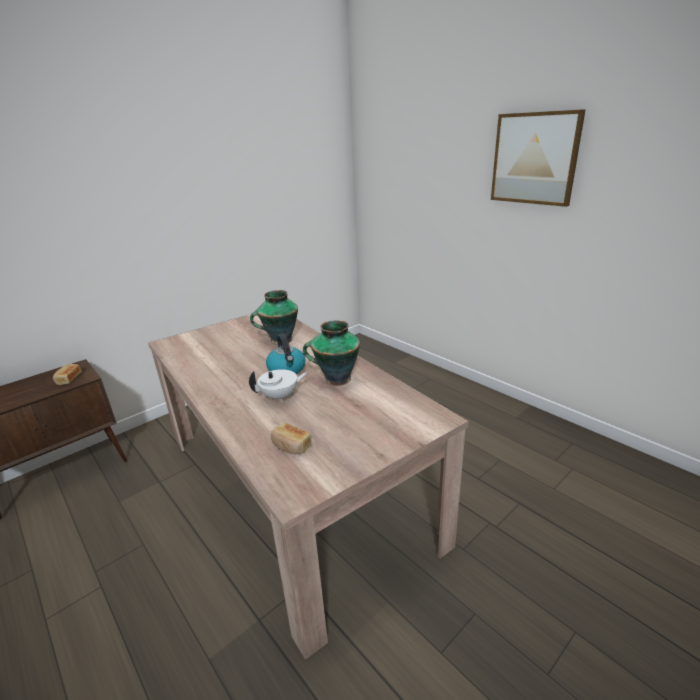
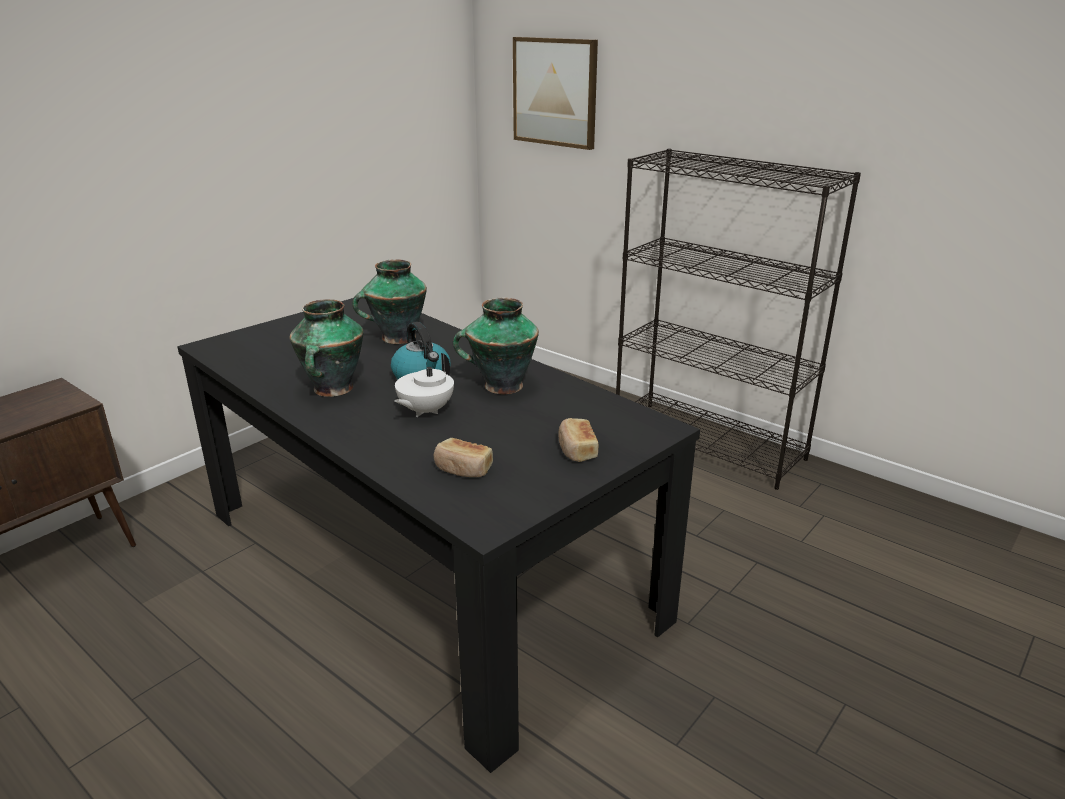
camera: 10 degrees left, 0 degrees up
(68, 379) = (45, 407): bread -> bread (576, 450)
(227, 377) = (332, 389): none -> vase
(280, 396) = (425, 411): white teapot -> white teapot turned 150 degrees clockwise
(293, 486) = (424, 563): beige dining table -> black dining table
(495, 408) = (708, 443): none -> black bookcase
(534, 158) = (760, 72): picture -> picture (555, 92)

